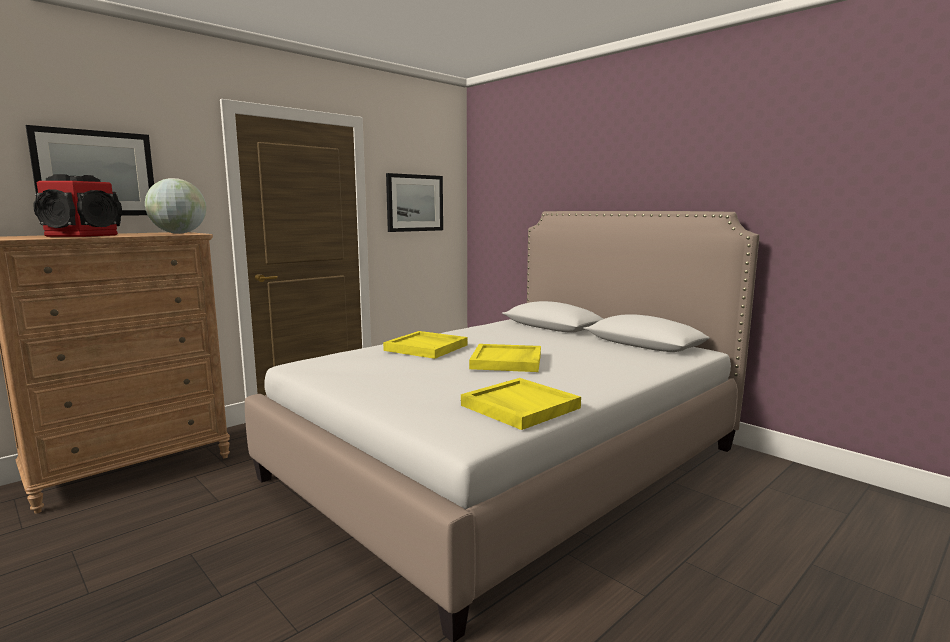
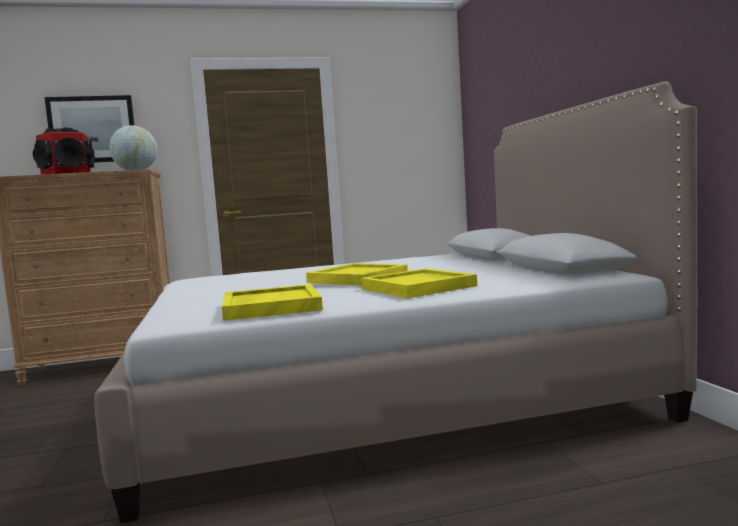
camera: 30 degrees right, 5 degrees down
(414, 203) = (393, 137): picture -> none
(427, 347) = (314, 269): yellow tray -> yellow tray (419, 287)

